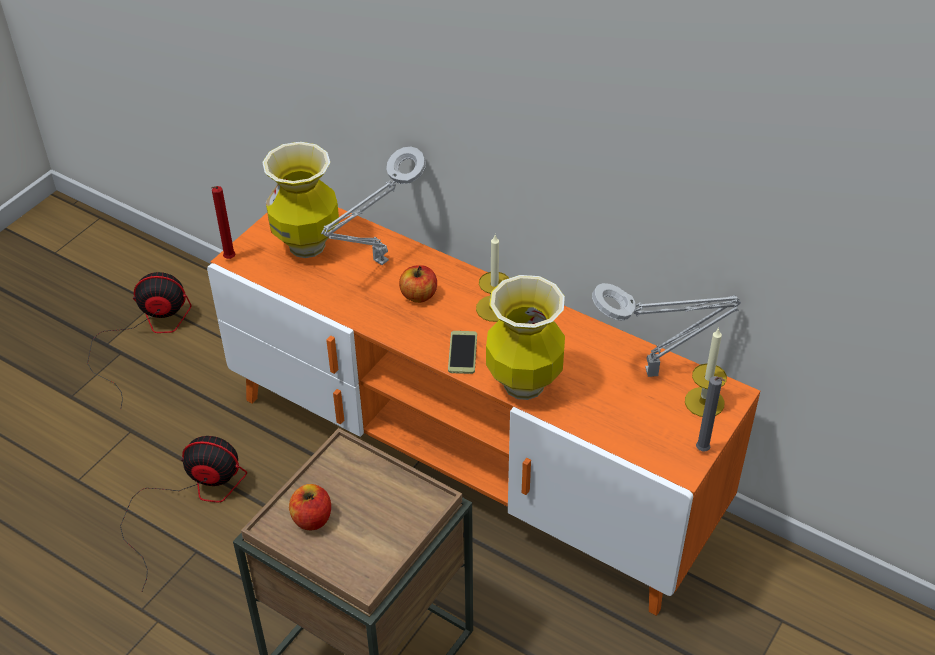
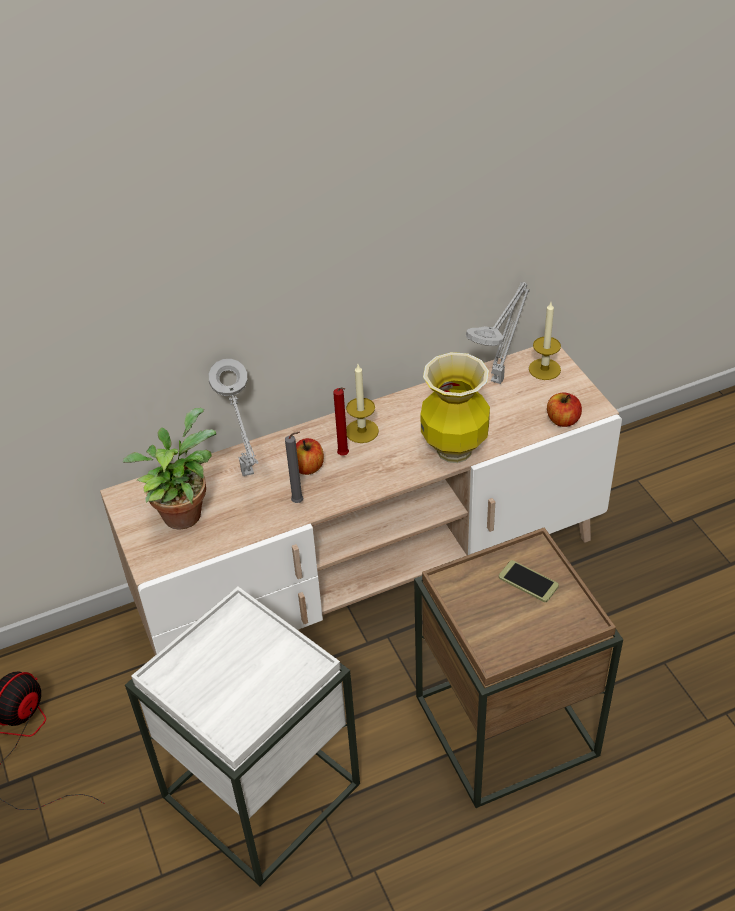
camera: 55 degrees left, 0 degrees up
(190, 500) = (261, 789): fan -> white side table
(229, 260) = (148, 570): red candle -> red candle (344, 456)
(307, 246) = (183, 511): vase -> potted plant
(312, 518) = (503, 629): apple -> apple (562, 420)
(462, 353) = (393, 469): phone -> phone (528, 582)
(469, 460) = (373, 576): orange tv stand -> beige tv stand
(703, 451) = (587, 391): grey candle -> grey candle (299, 502)

